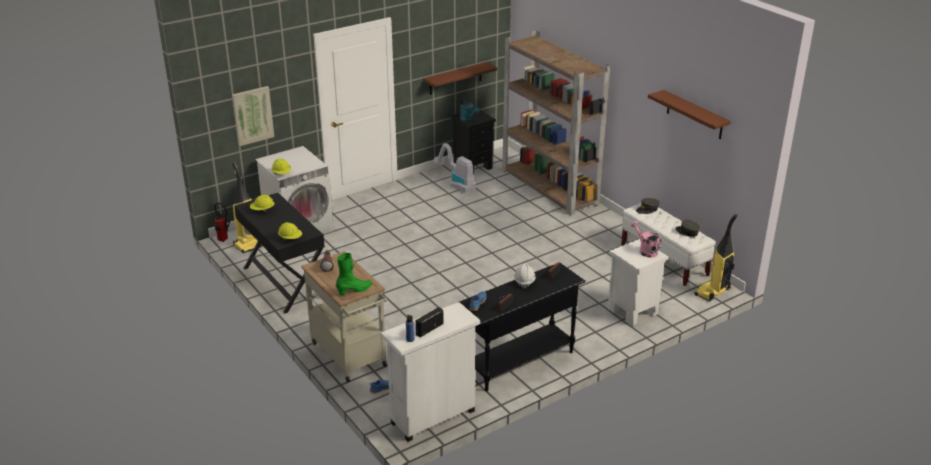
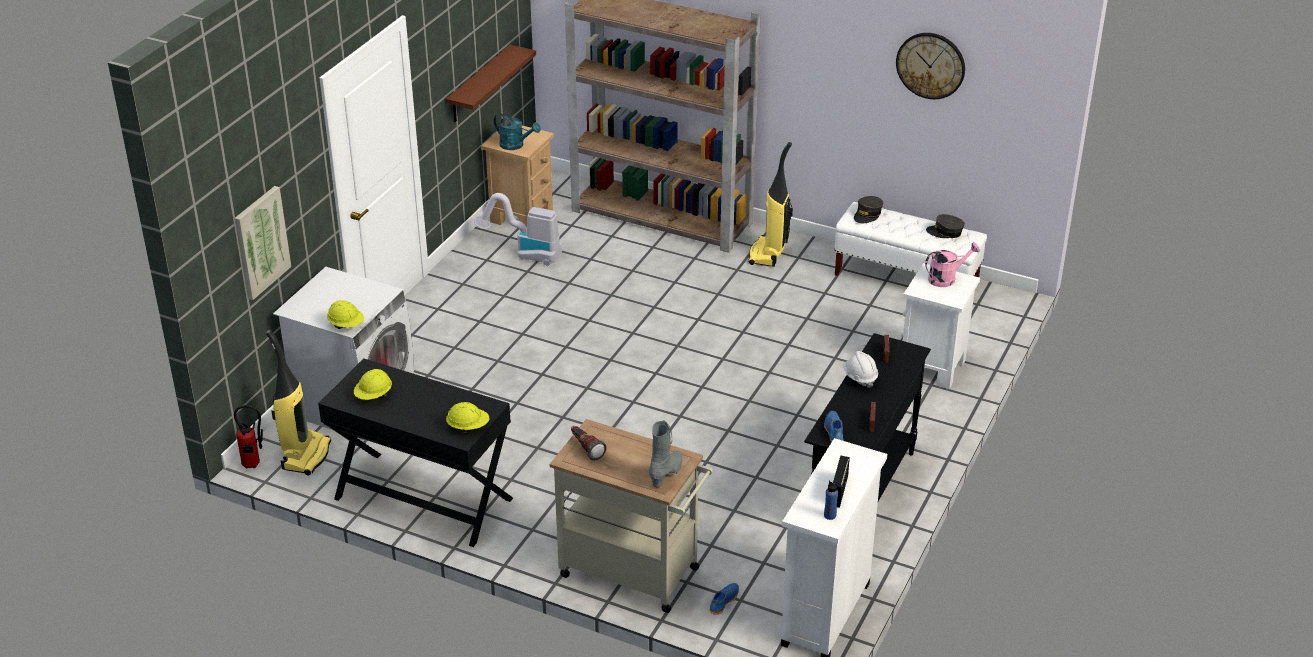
camera: 30 degrees left, 5 degrees up
(355, 290) = (667, 473): green boot -> grey boot
(473, 166) = (523, 216): black nightstand -> beige nightstand
(645, 250) = (946, 278): pink watering can -> pink watering can turned 135 degrees clockwise
(694, 115) = (930, 65): brown shelf -> wall clock
(712, 292) = (1002, 306): vacuum cleaner -> vacuum cleaner (768, 254)

